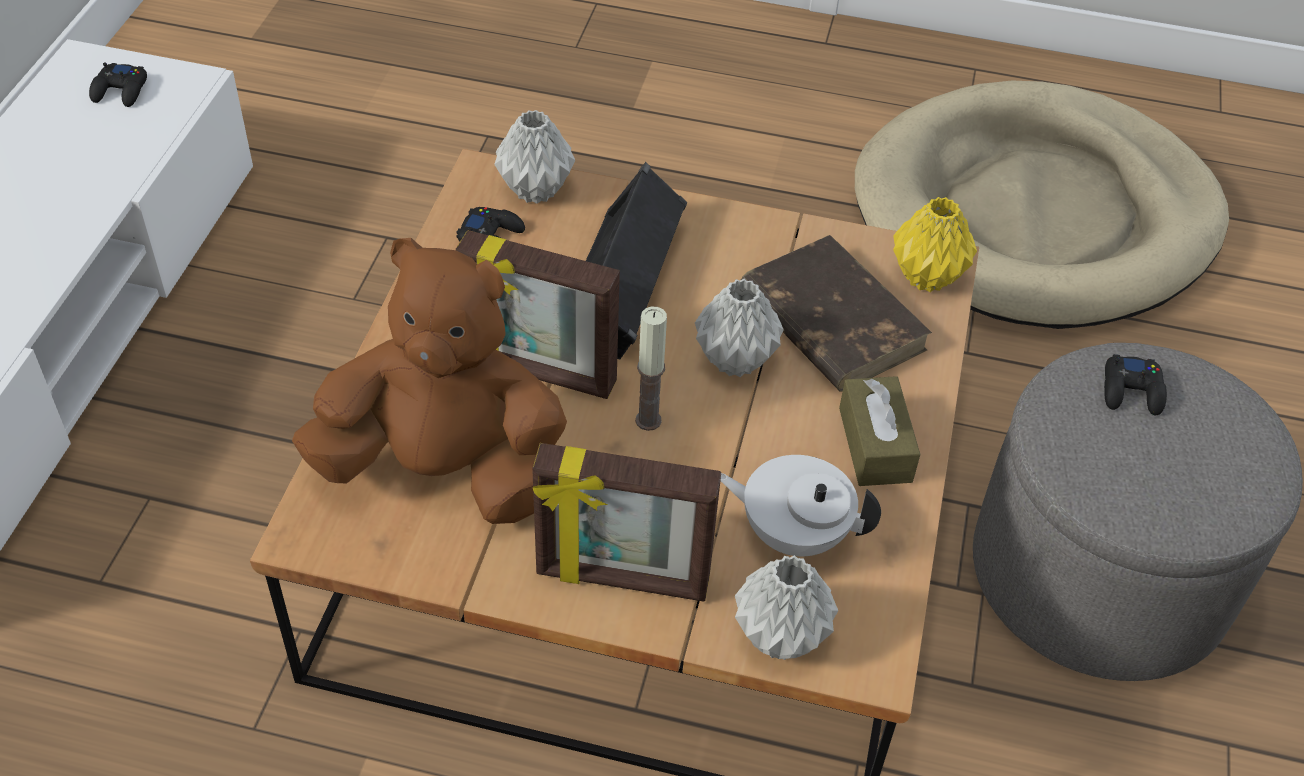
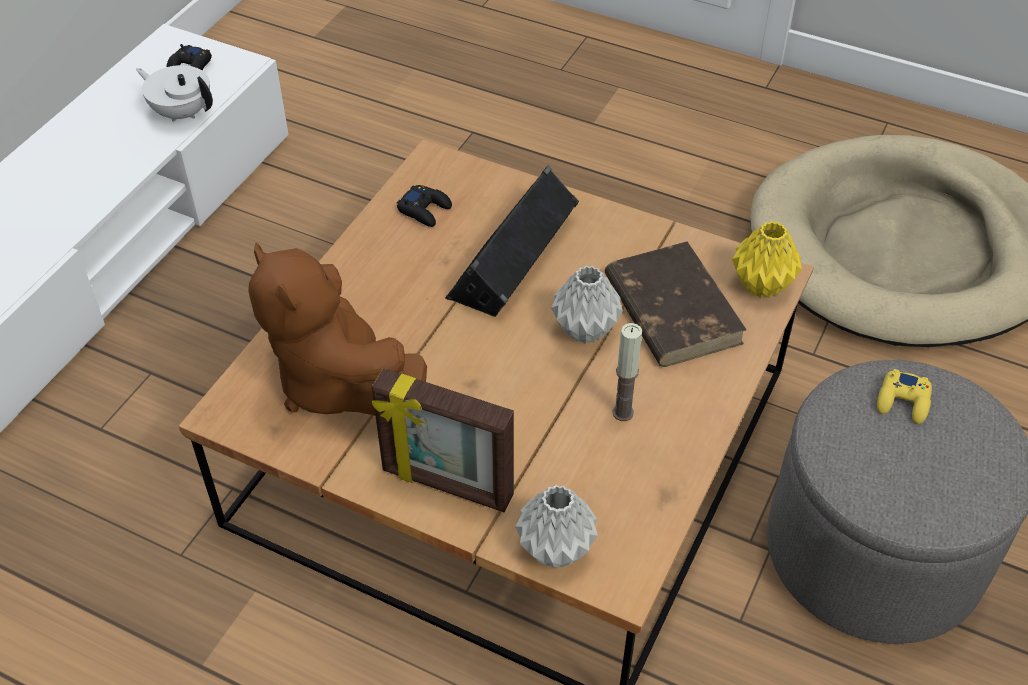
camera: 15 degrees right, 0 degrees up
(445, 470) = (338, 382): brown plush toy -> brown plush toy turned 150 degrees counterclockwise
(534, 191) = (468, 178): grey vase -> none
(539, 373) = (430, 319): picture frame -> none
(648, 420) = (503, 367): candle -> candle (623, 412)
(793, 533) = (590, 471): white teapot -> white teapot (182, 112)
(875, 444) = (677, 412): brown tissue box -> none
(1132, 391) = (903, 401): black game controller -> yellow game controller

